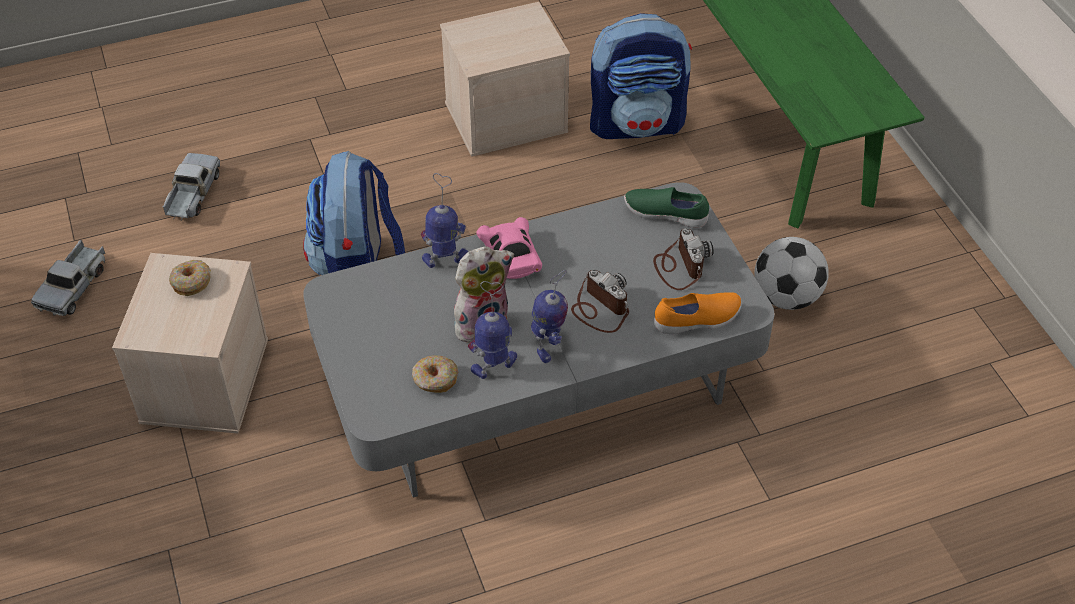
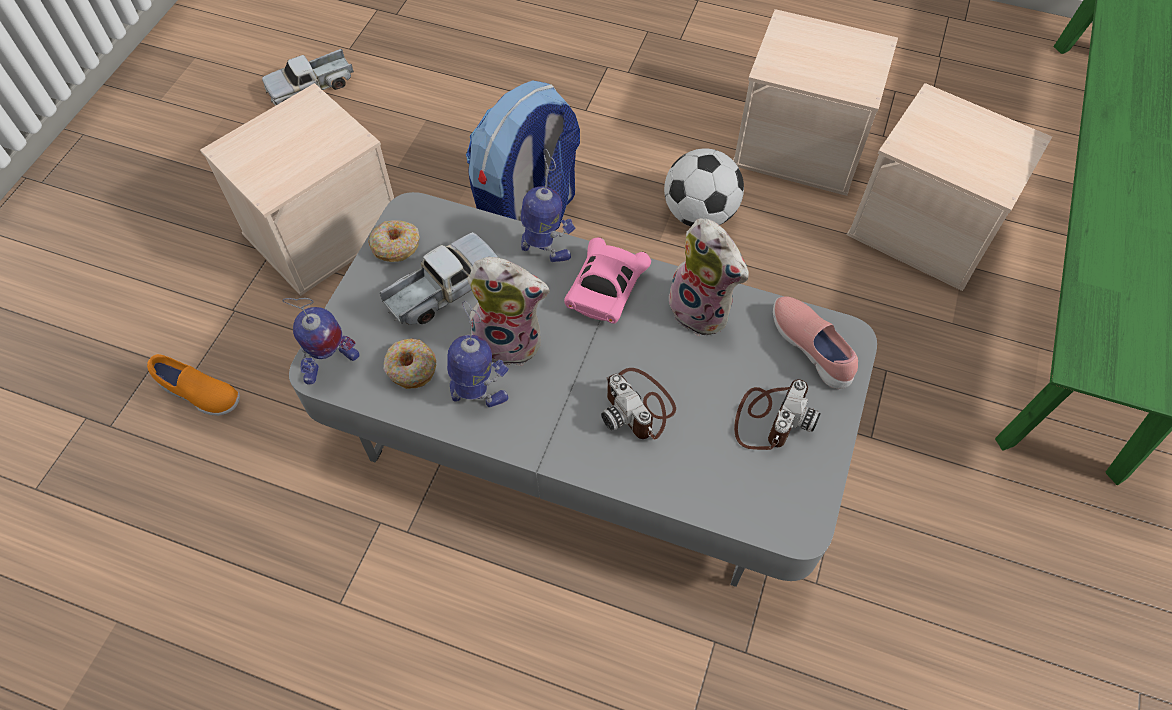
camera: 40 degrees right, 10 degrees up
(191, 282) = (315, 130): donut -> donut (396, 245)
(192, 194) = (469, 62): toy truck -> toy truck (443, 289)
(548, 344) = (549, 409): toy robot -> toy robot (330, 366)
(582, 232) = (703, 310): none -> plush toy
(599, 308) = (639, 406): camera -> camera turned 150 degrees clockwise
(637, 124) = (926, 228): backpack -> beige storage box
(665, 214) = (811, 348): green shoe -> pink shoe
(697, 321) = (727, 496): orange shoe -> orange shoe (200, 395)
(786, 297) = (917, 519): football -> football (699, 214)

